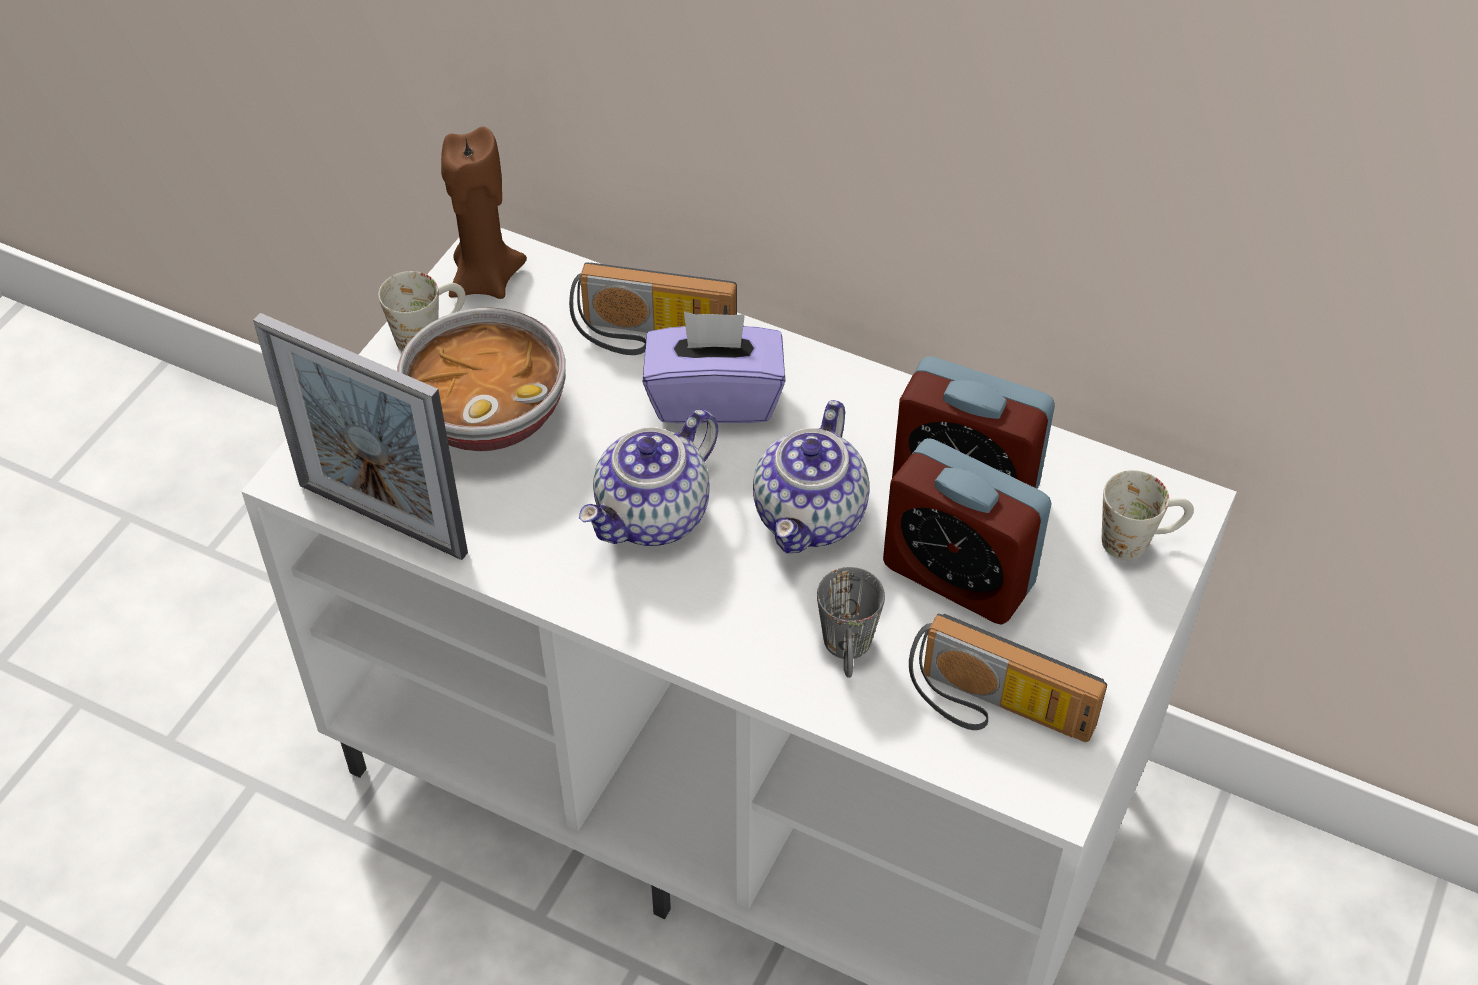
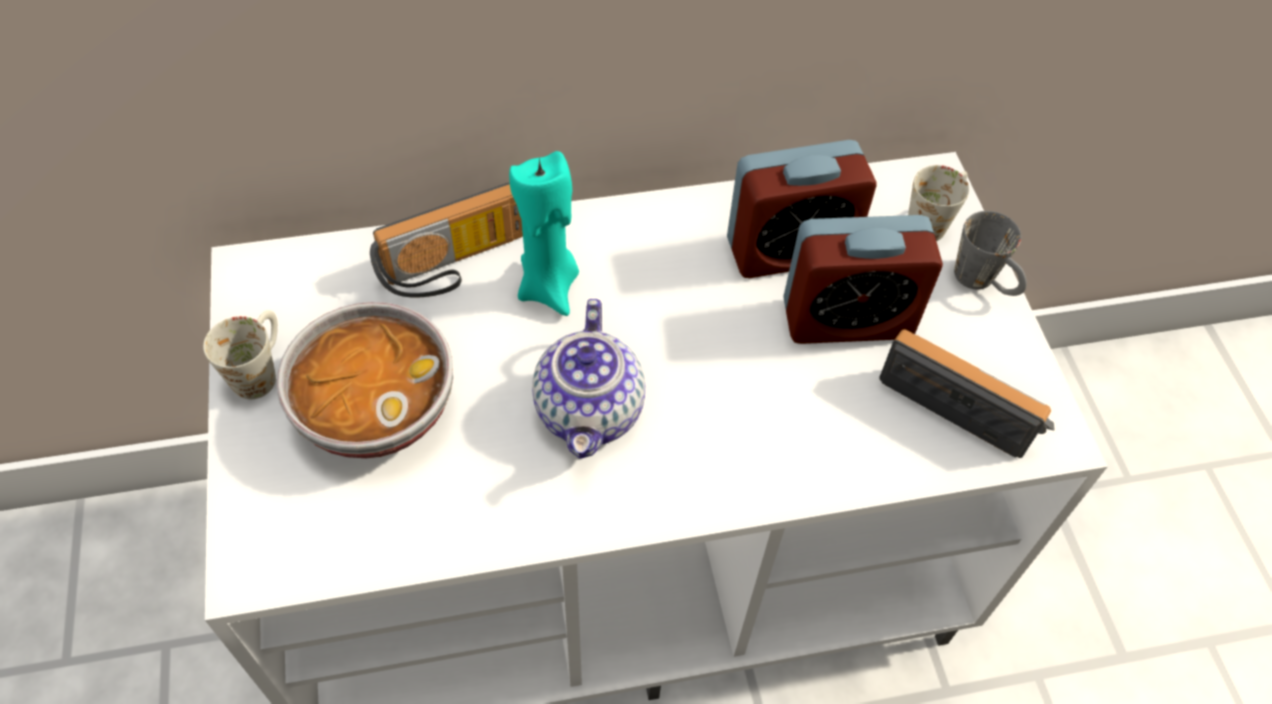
camera: 40 degrees left, 5 degrees up
(382, 519) = (364, 559): picture frame -> none
(485, 280) = (269, 295): brown candle -> none
(714, 398) = (549, 287): purple tissue box -> turquoise candle
(811, 517) = (707, 338): teapot -> none
(848, 654) = (831, 428): grey mug -> grey mug (984, 283)
(995, 710) = (964, 404): radio -> radio turned 135 degrees counterclockwise

